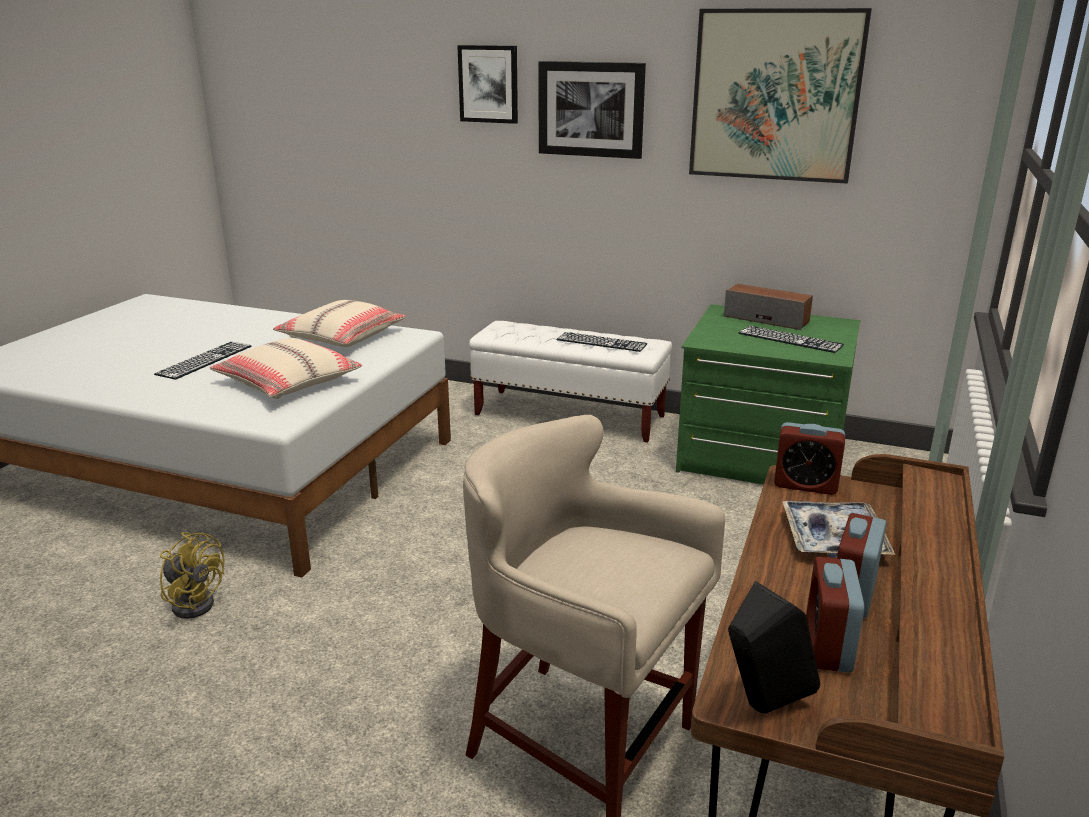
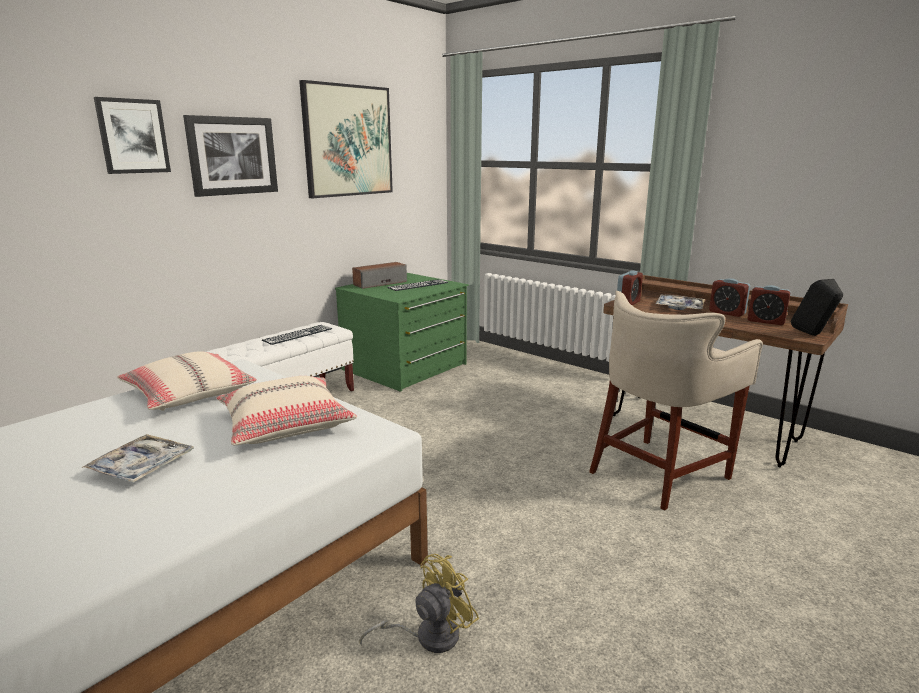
camera: 70 degrees left, 5 degrees down
(204, 360) = (142, 466): keyboard -> tray

